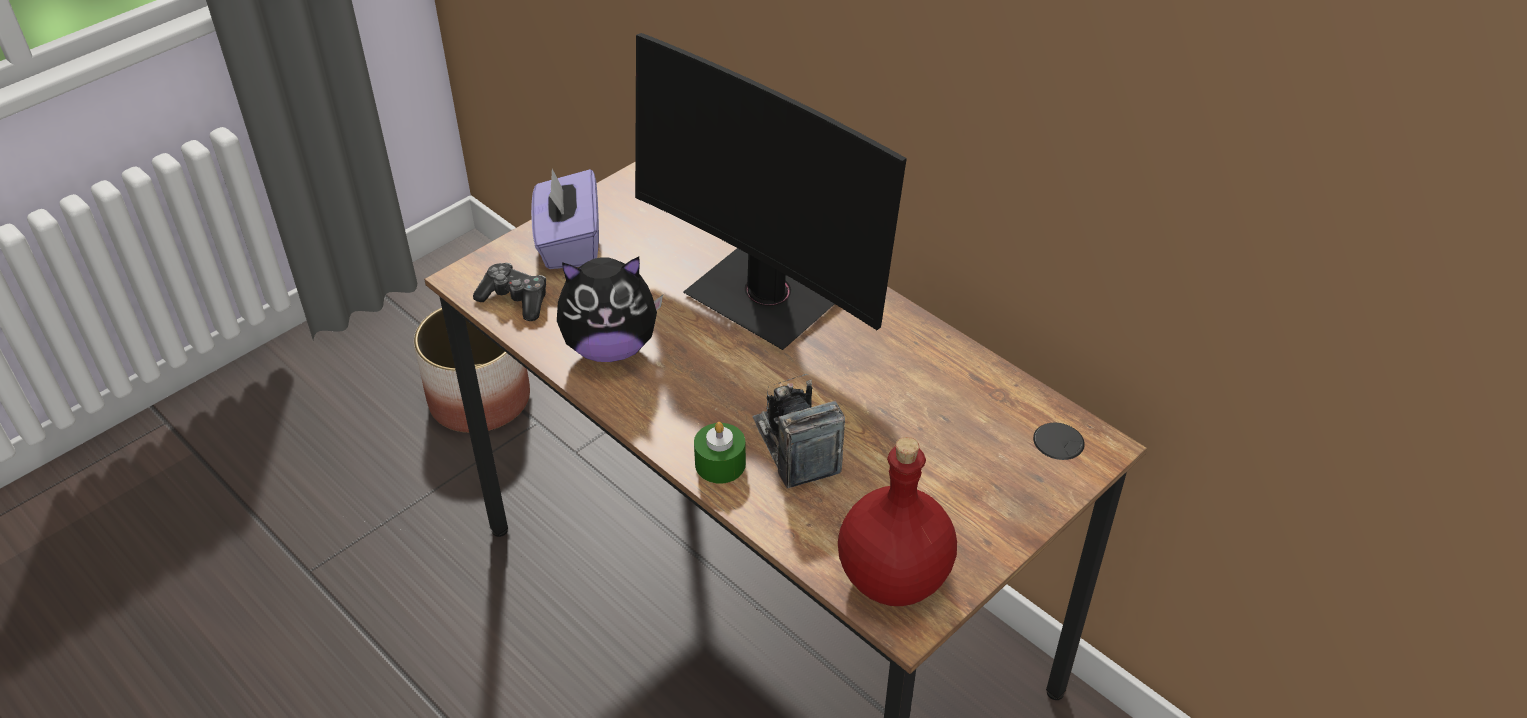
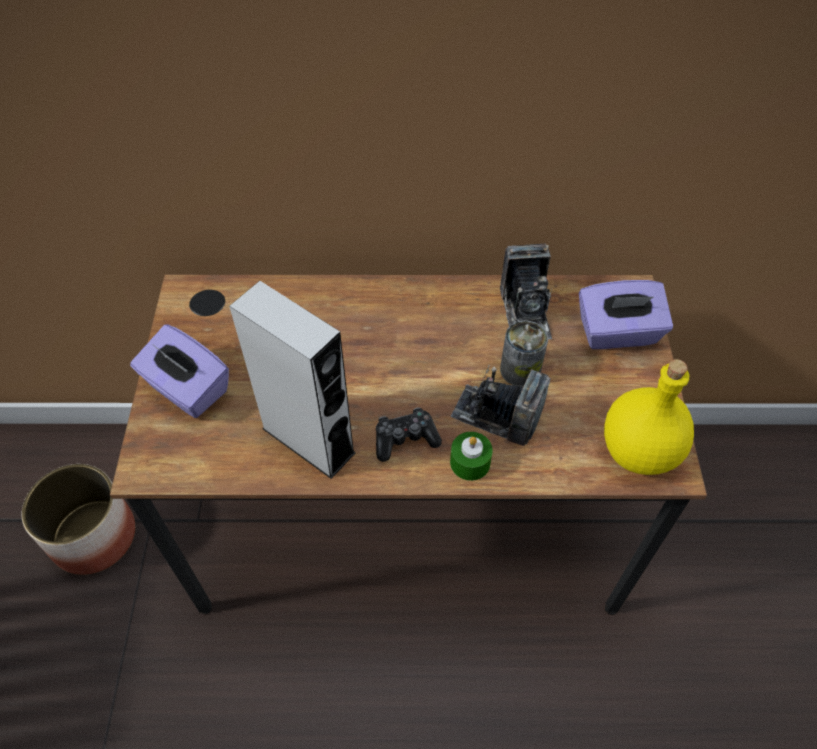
camera: 45 degrees left, 10 degrees up
(515, 299) = (200, 458): game controller -> game controller (405, 439)
(610, 347) = (308, 440): plush toy -> grey speaker
(765, 297) = (361, 332): monitor -> none
(872, 428) = (520, 370): none -> can
(892, 576) = (637, 450): red bottle -> yellow bottle
(949, 385) = (525, 312): none -> camera
(1022, 469) = (618, 333): none -> purple tissue box

